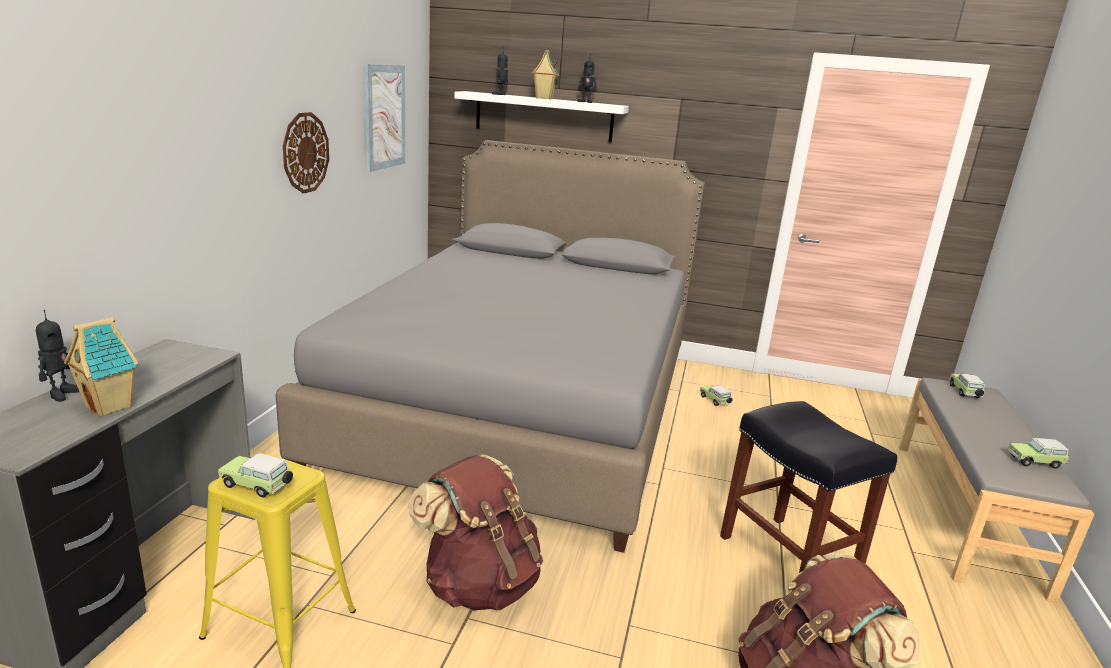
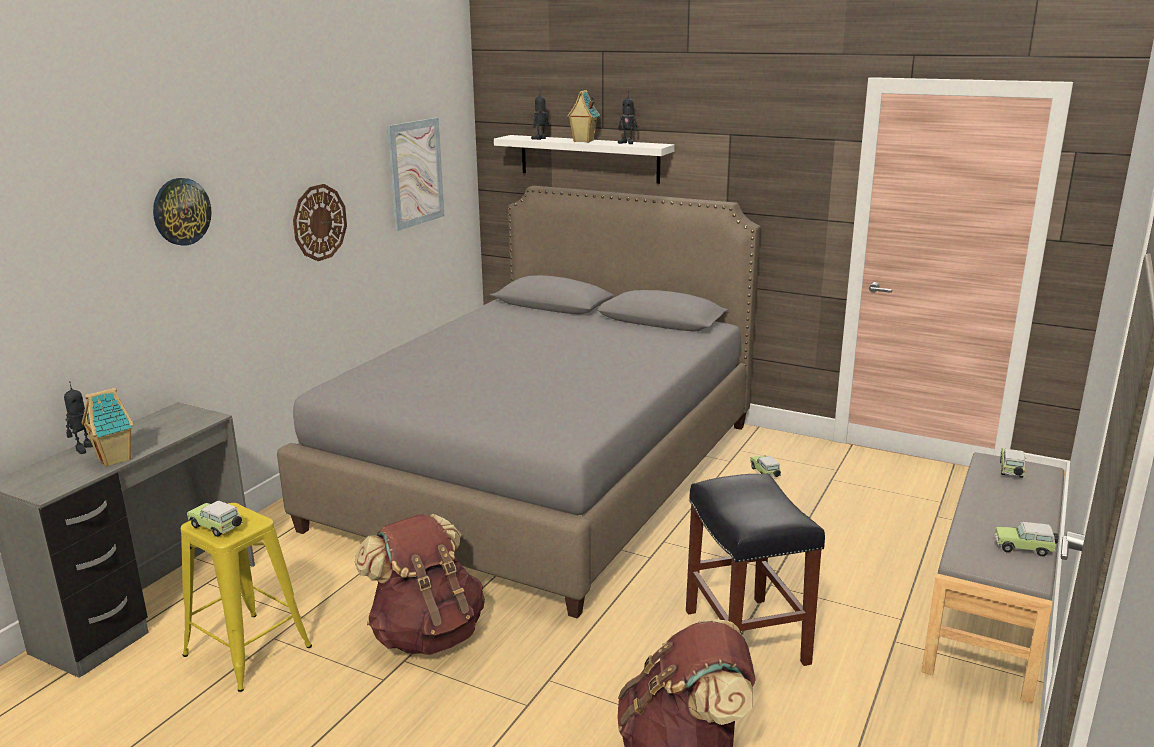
camera: 15 degrees right, 0 degrees up
(173, 117) = (181, 211): none -> wall clock

